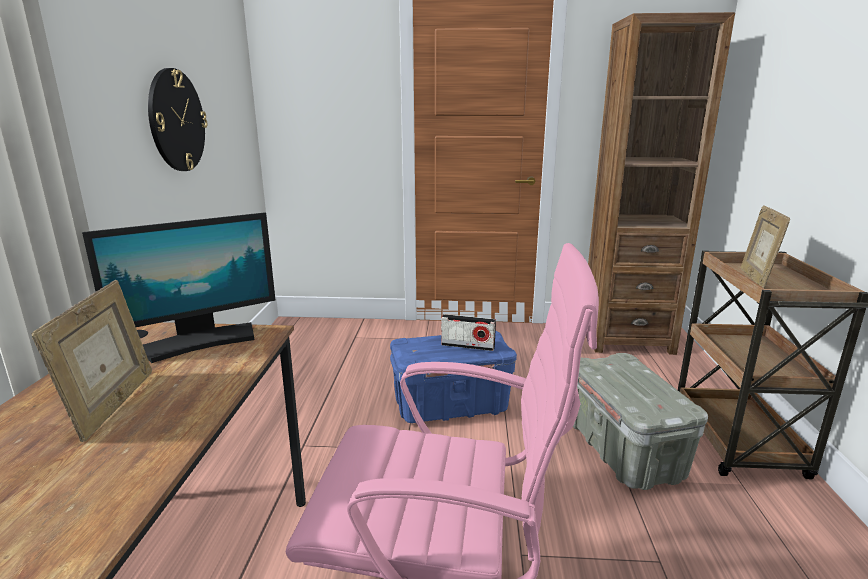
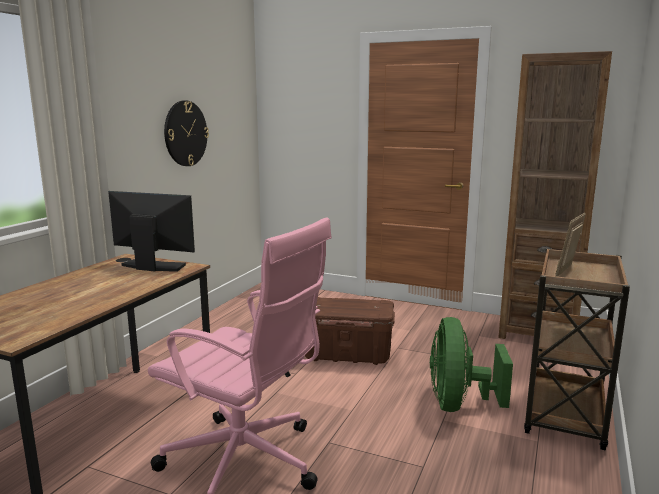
camera: 20 degrees right, 5 degrees down
(113, 406) = (91, 286): picture frame -> none
(200, 342) = (153, 266): monitor -> monitor turned 150 degrees counterclockwise
(452, 406) = (348, 355): blue storage box -> brown storage box
(467, 346) = (359, 307): radio -> none
(625, 451) = (459, 404): grey storage box -> green fan

